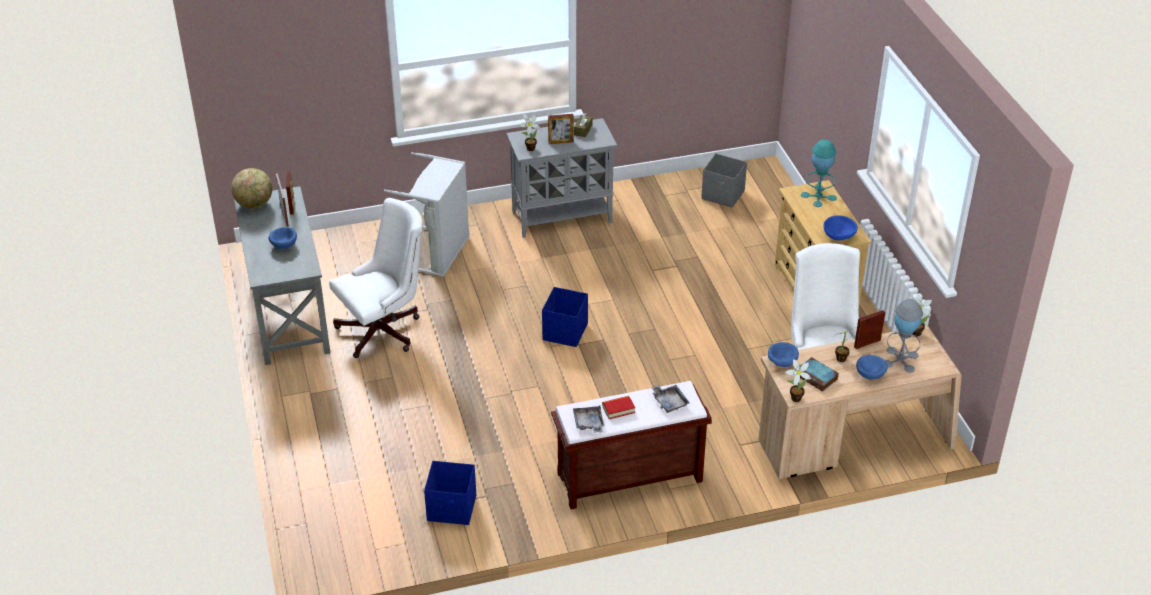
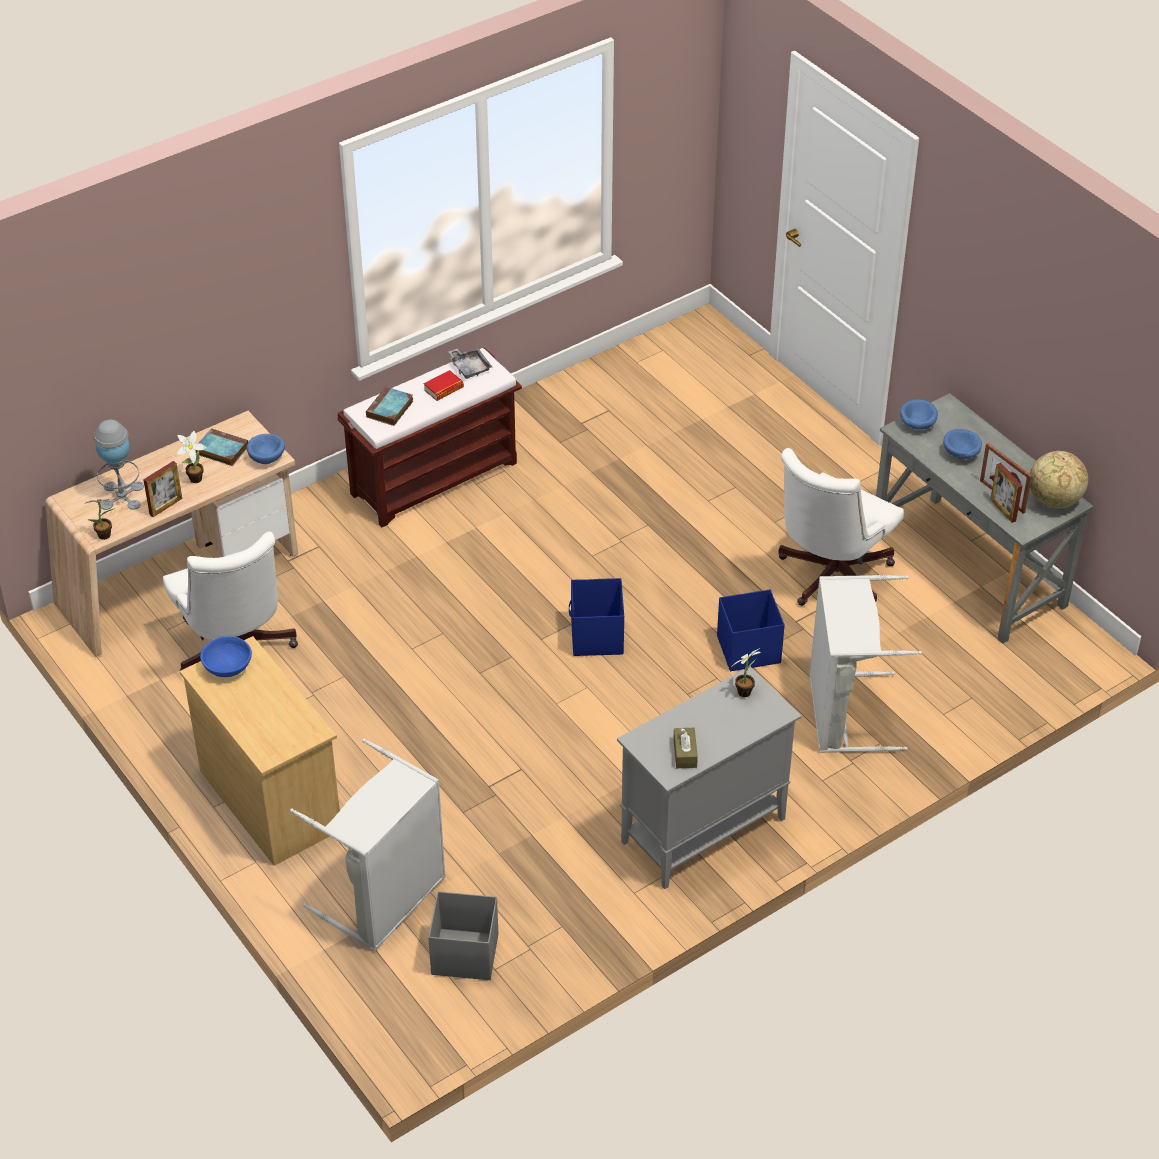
camera: 160 degrees right, 5 degrees up
(452, 509) = (609, 403): blue storage box -> blue storage box (747, 649)
(561, 142) = (706, 718): picture frame -> none
(669, 402) = (389, 410): grey tray -> book
(758, 227) = (386, 900): none -> grey laundry basket
(794, 398) = (243, 419): potted plant -> none
(818, 196) = (271, 733): turquoise table lamp -> none
(870, 374) = (156, 468): blue bowl -> blue bowl (916, 424)

